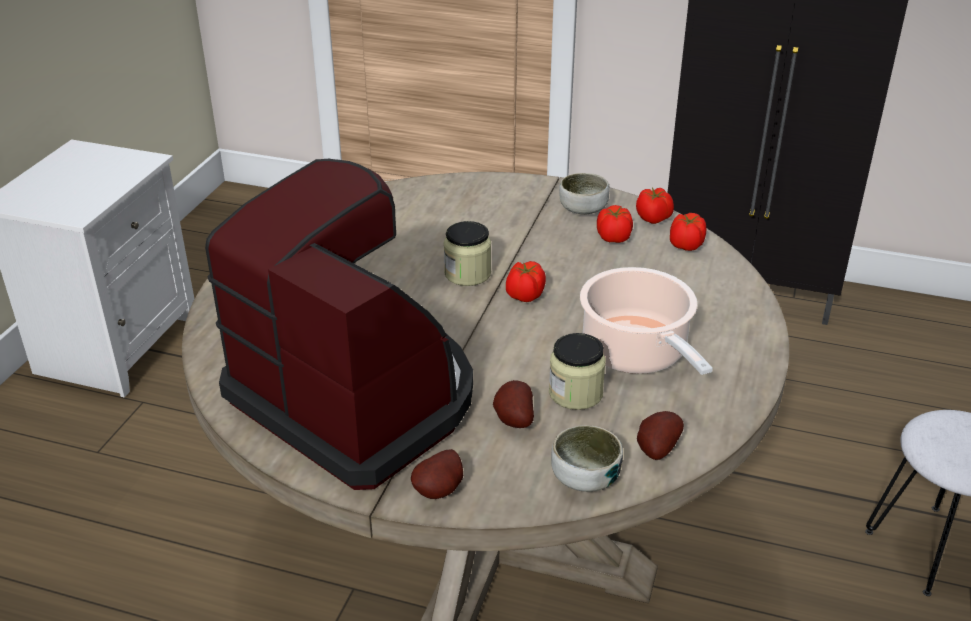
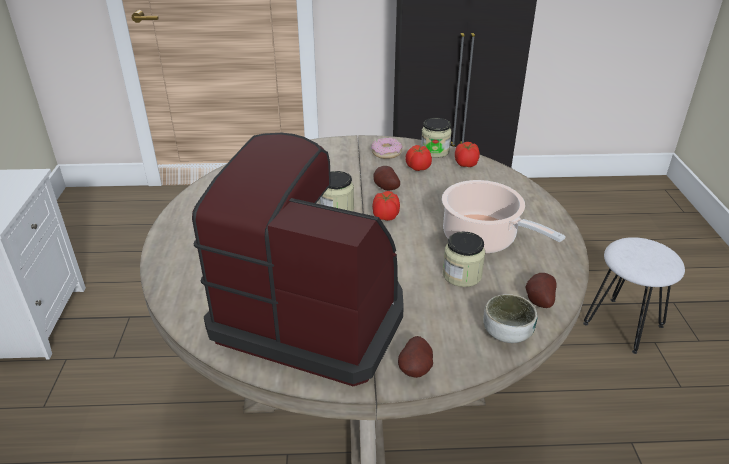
camera: 20 degrees left, 0 degrees up
(512, 420) = (432, 304): potato -> potato (385, 188)
(583, 209) = (386, 153): bowl -> donut
(653, 219) = (435, 151): tomato -> jar

